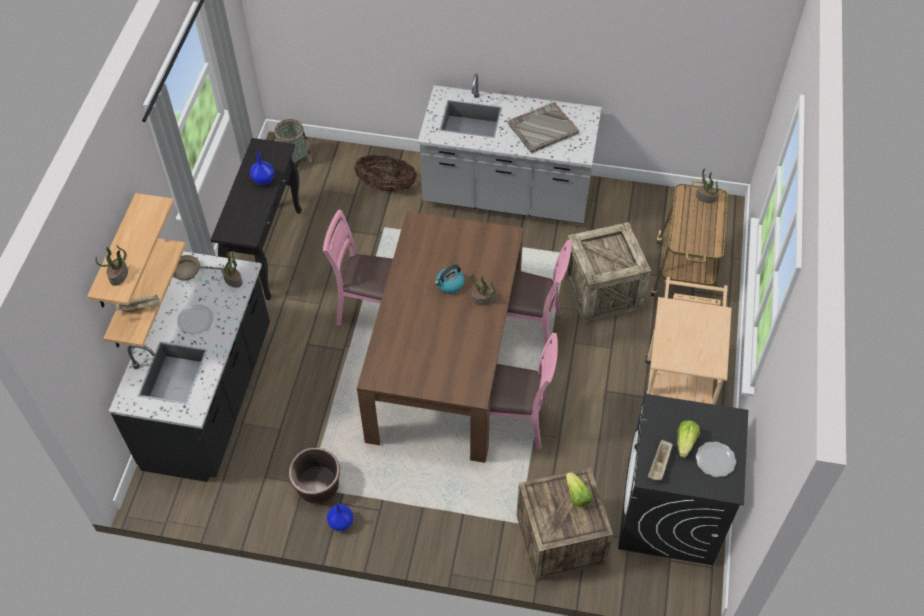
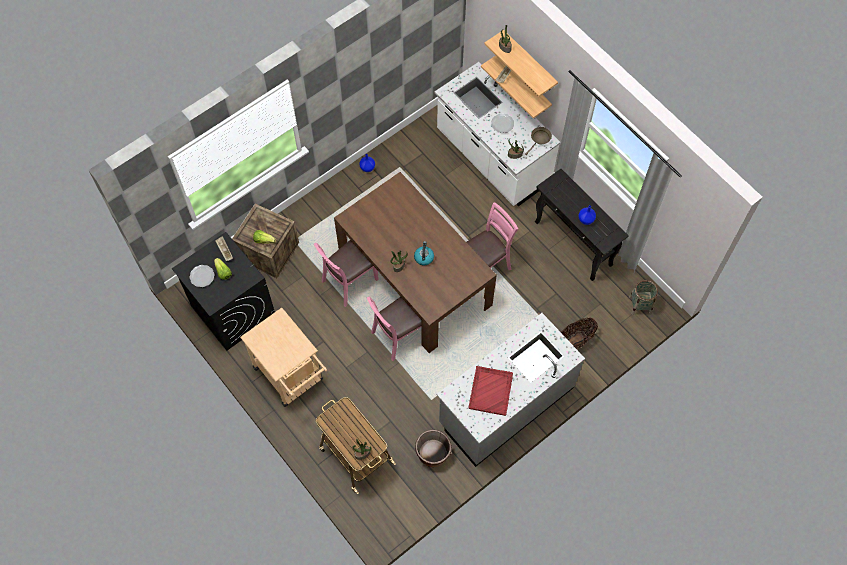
camera: 130 degrees right, 10 degrees up
(211, 398) = (492, 158): black counter -> white counter
(318, 486) = (396, 171): brown planter -> brown planter (433, 453)
(542, 128) = (491, 390): grey tray -> red tray
(602, 291) = (386, 397): crate -> none

